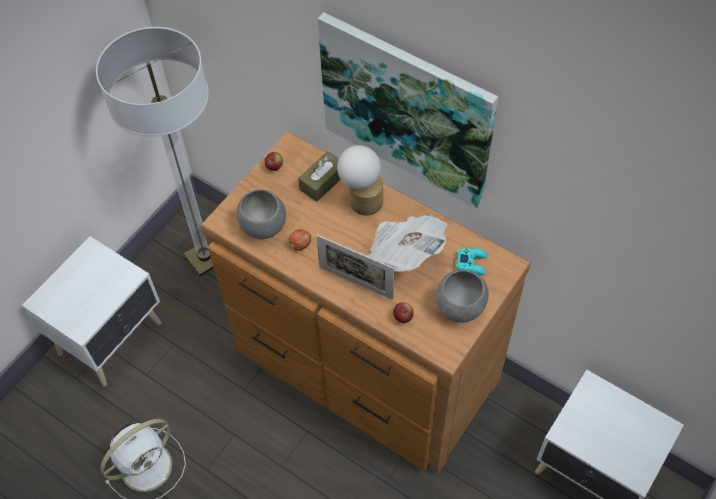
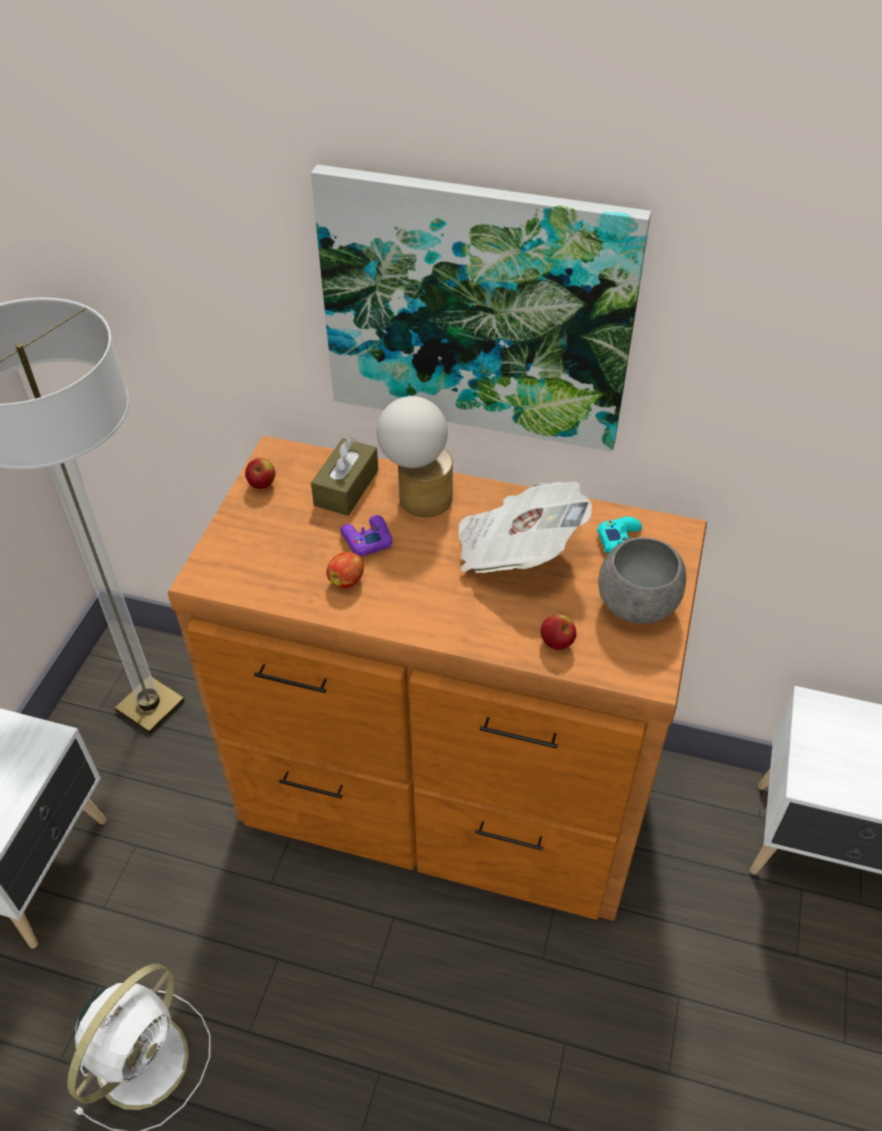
camera: 20 degrees left, 10 degrees down
(263, 227) = (274, 570): grey bowl -> none
(321, 221) = (366, 539): none -> purple game controller
(356, 283) = (459, 612): picture frame -> none

